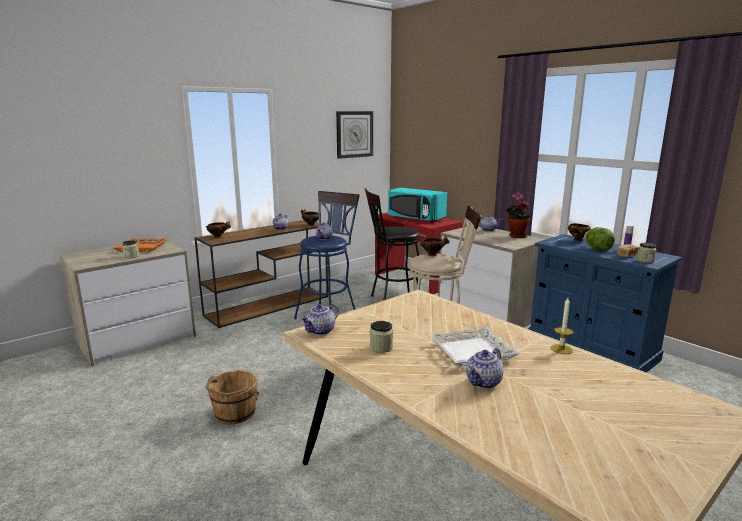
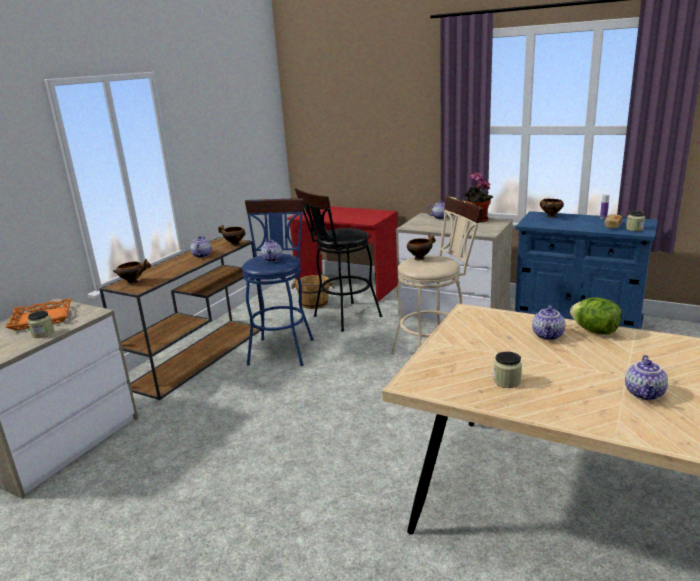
camera: 20 degrees left, 5 degrees up
(234, 413) = (278, 501): brown bucket -> brown bucket (314, 303)
(321, 331) = (422, 379): teapot -> teapot (548, 336)
(354, 134) = (248, 120): wall clock -> none
(415, 218) = (341, 215): turquoise microwave -> none
(472, 352) = (595, 363): white tray -> none
(561, 349) = (664, 339): candle -> none
(597, 249) = (580, 223): lettuce -> lettuce (594, 331)

